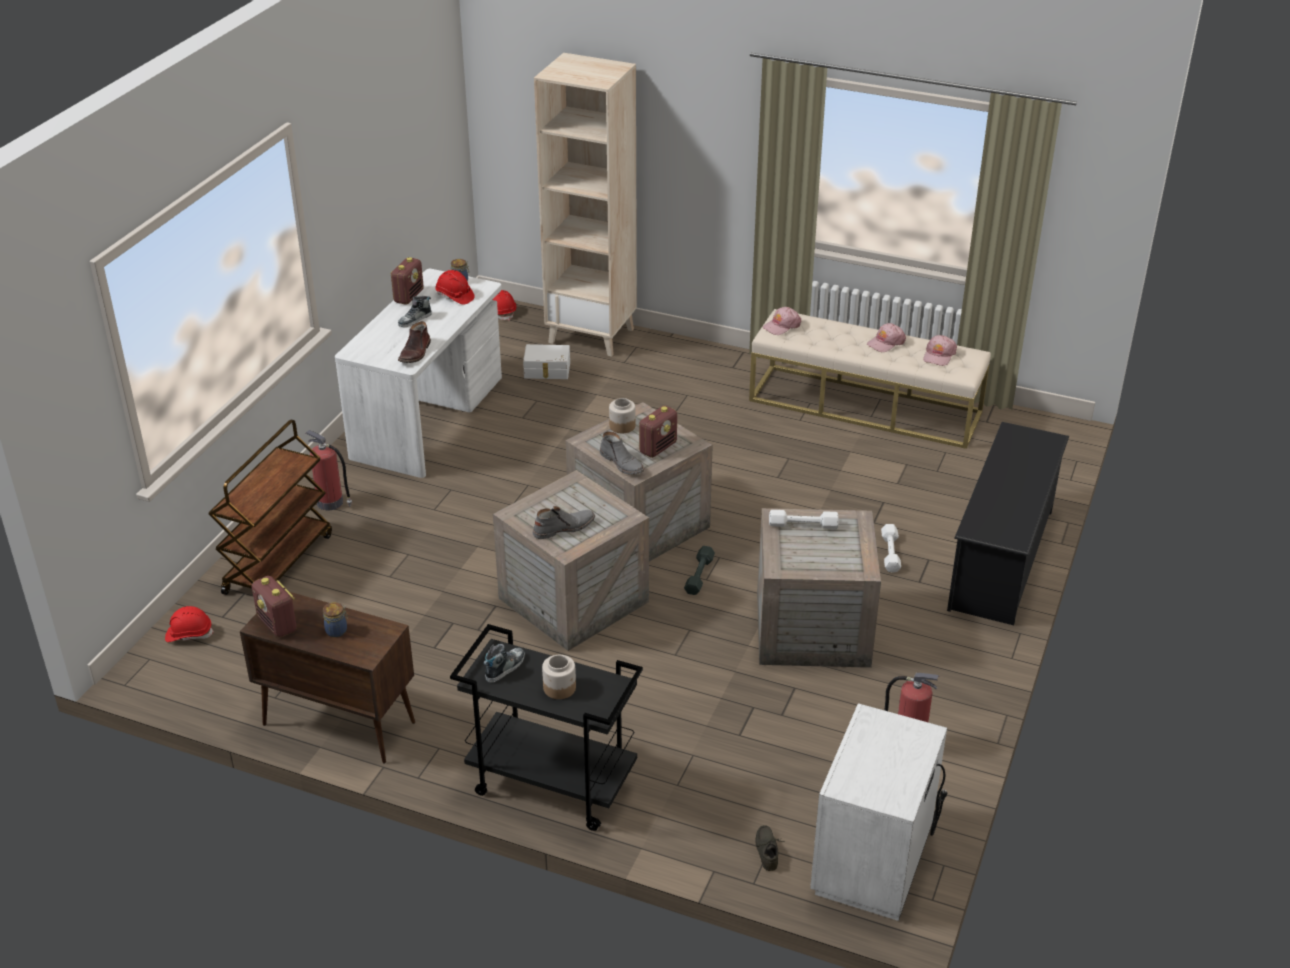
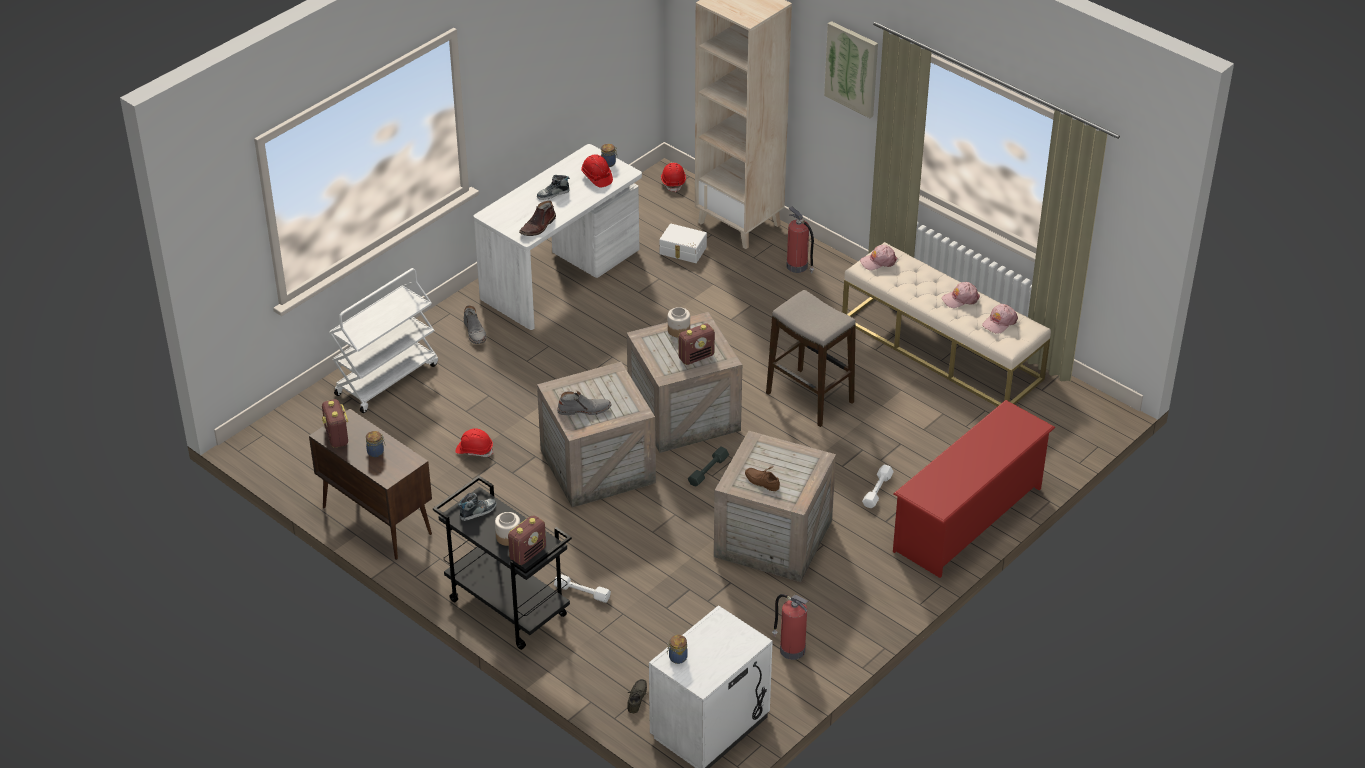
camera: 20 degrees right, 5 degrees up
(189, 634) = (298, 422): red hard hat -> red hard hat (474, 450)
(278, 563) = (387, 378): brown cart -> white cart
(331, 503) = (449, 335): fire extinguisher -> fire extinguisher (798, 266)
(408, 296) = (559, 169): radio -> radio (528, 553)
(622, 463) = (660, 364): grey boot -> grey boot (475, 332)
(716, 122) = (852, 68): none -> picture
(762, 479) = (809, 398): none -> stool
(803, 525) = (772, 453): white dumbbell -> white dumbbell (582, 592)
(812, 556) = (762, 481): none -> brown shoe
(850, 779) = (677, 658): none -> jar
(1001, 559) = (968, 519): black shoe rack -> red shoe rack

